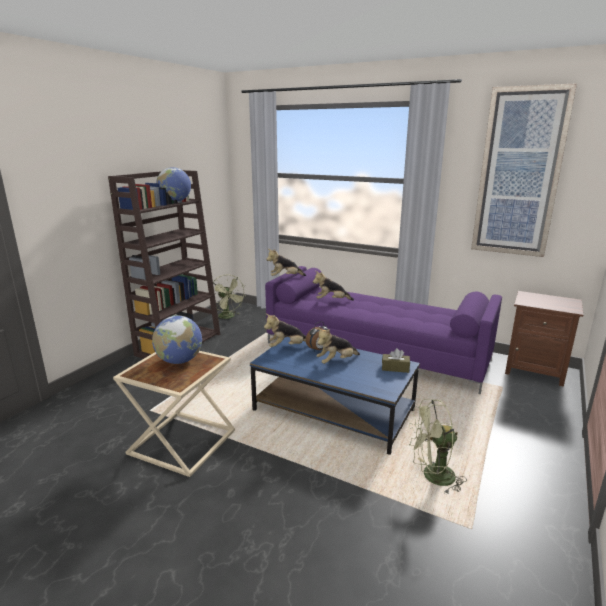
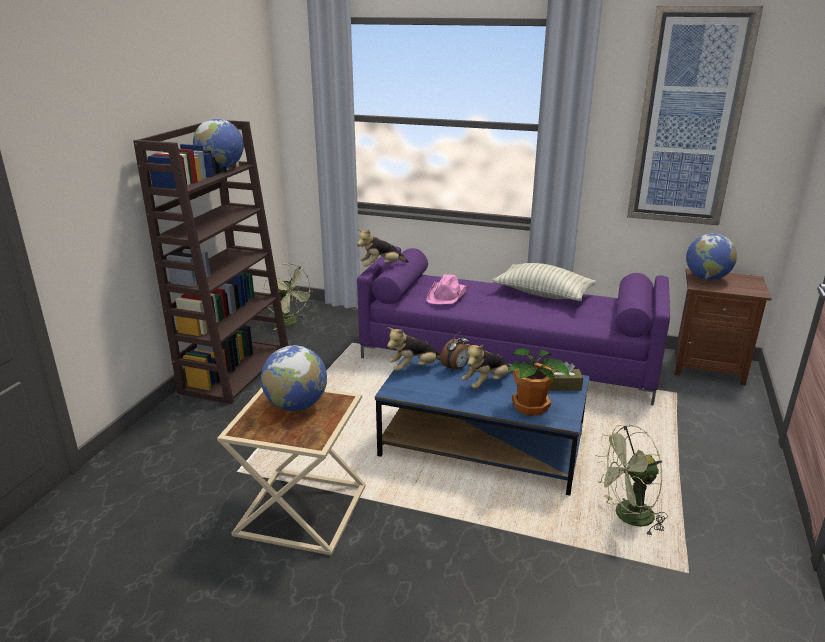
camera: 10 degrees left, 5 degrees up
(331, 300) = (448, 295): plush toy -> pink hat
(364, 381) = (531, 407): none -> potted plant
(403, 304) = (543, 294): none -> pillow
(532, 298) = (706, 278): none -> globe

